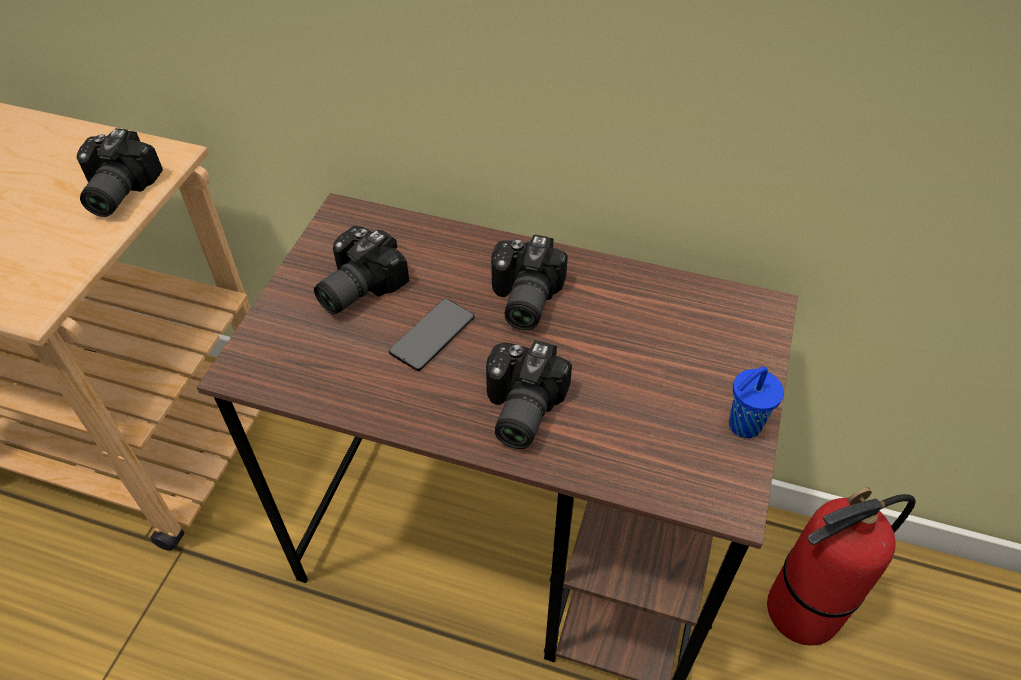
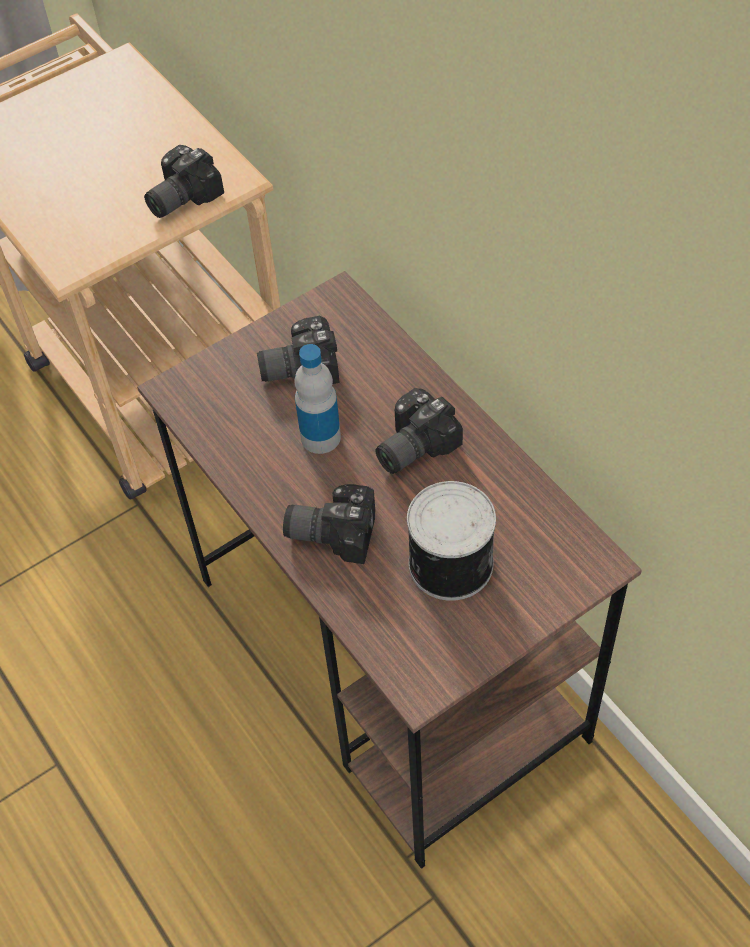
camera: 40 degrees right, 5 degrees up
(432, 335) = (320, 437): phone -> bottle
(518, 409) = (332, 530): camera -> camera turned 45 degrees clockwise
(647, 377) = (448, 563): none -> can
(742, 426) = (483, 642): blue cup -> none
(802, 612) = (594, 879): fire extinguisher -> none

